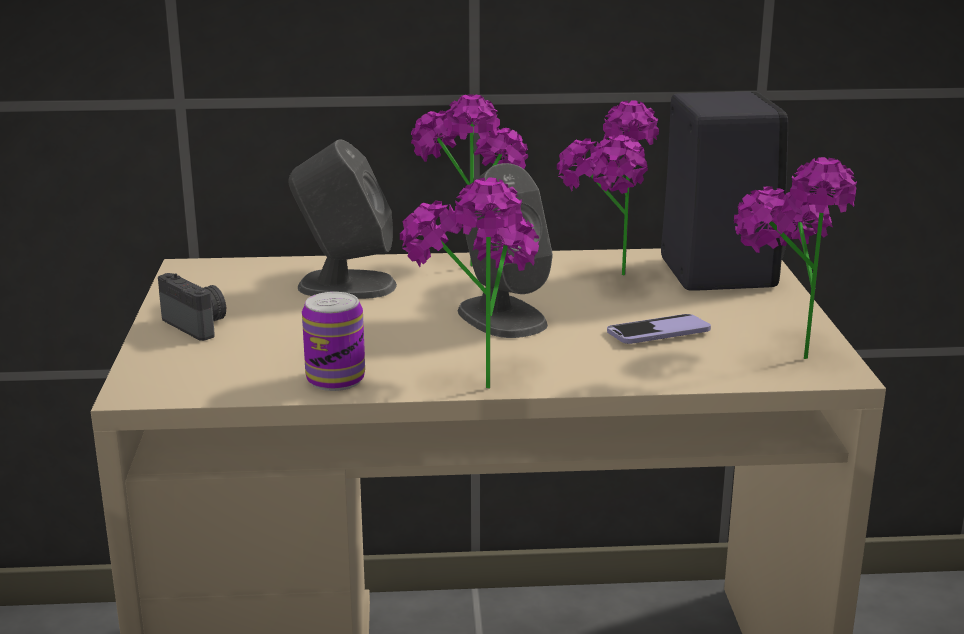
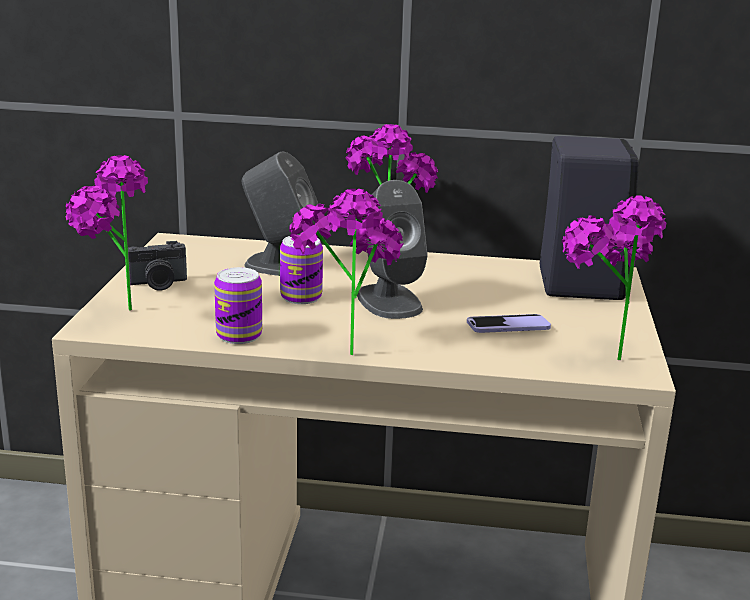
camera: 10 degrees right, 0 degrees up
(198, 325) = (158, 284): camera -> camera turned 105 degrees clockwise
(390, 323) = (301, 297): none -> can
(606, 279) = (486, 280): potted plant -> potted plant (109, 312)

